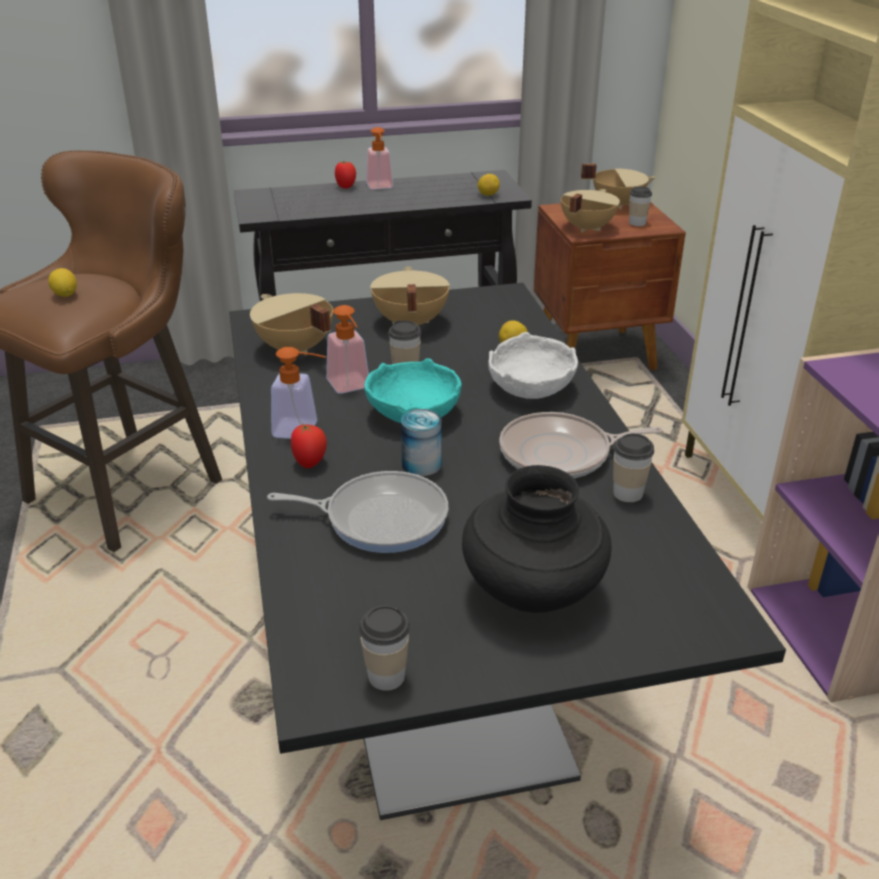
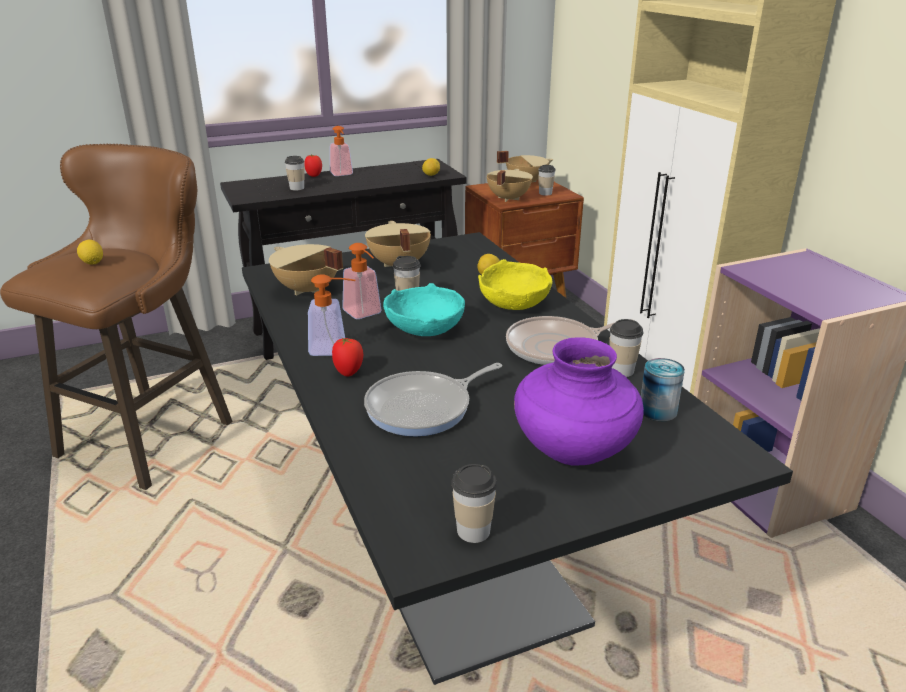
camera: 10 degrees left, 5 degrees down
(320, 204) = (297, 188): none -> cup
(380, 518) = (424, 408): frying pan -> frying pan turned 150 degrees clockwise
(421, 464) = (445, 365): can -> can (658, 410)
(530, 388) = (514, 303): white bowl -> yellow bowl
(533, 592) = (574, 450): black vase -> purple vase

